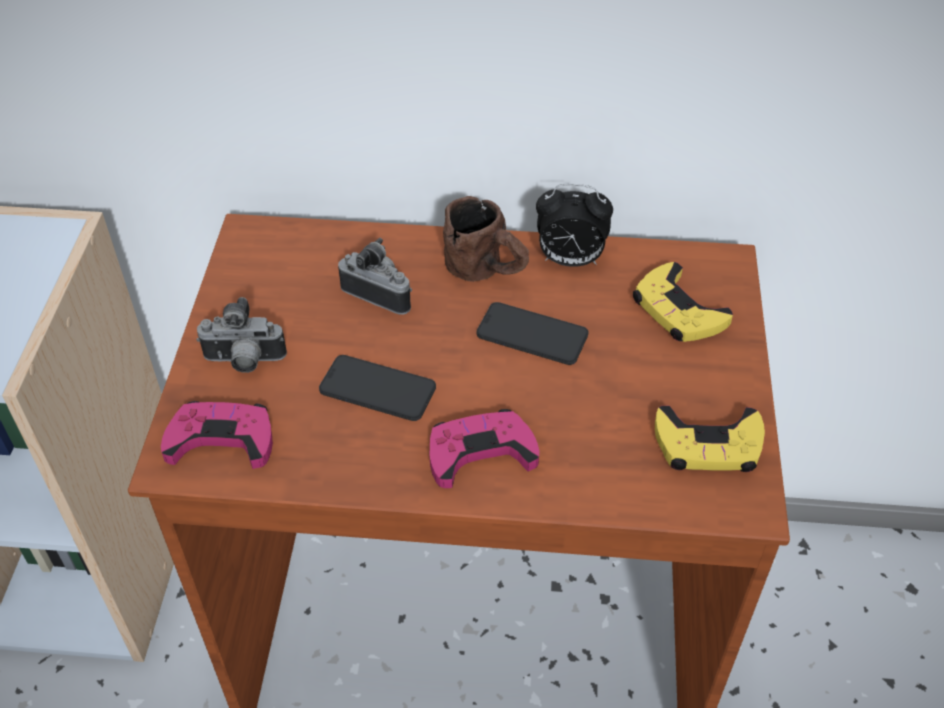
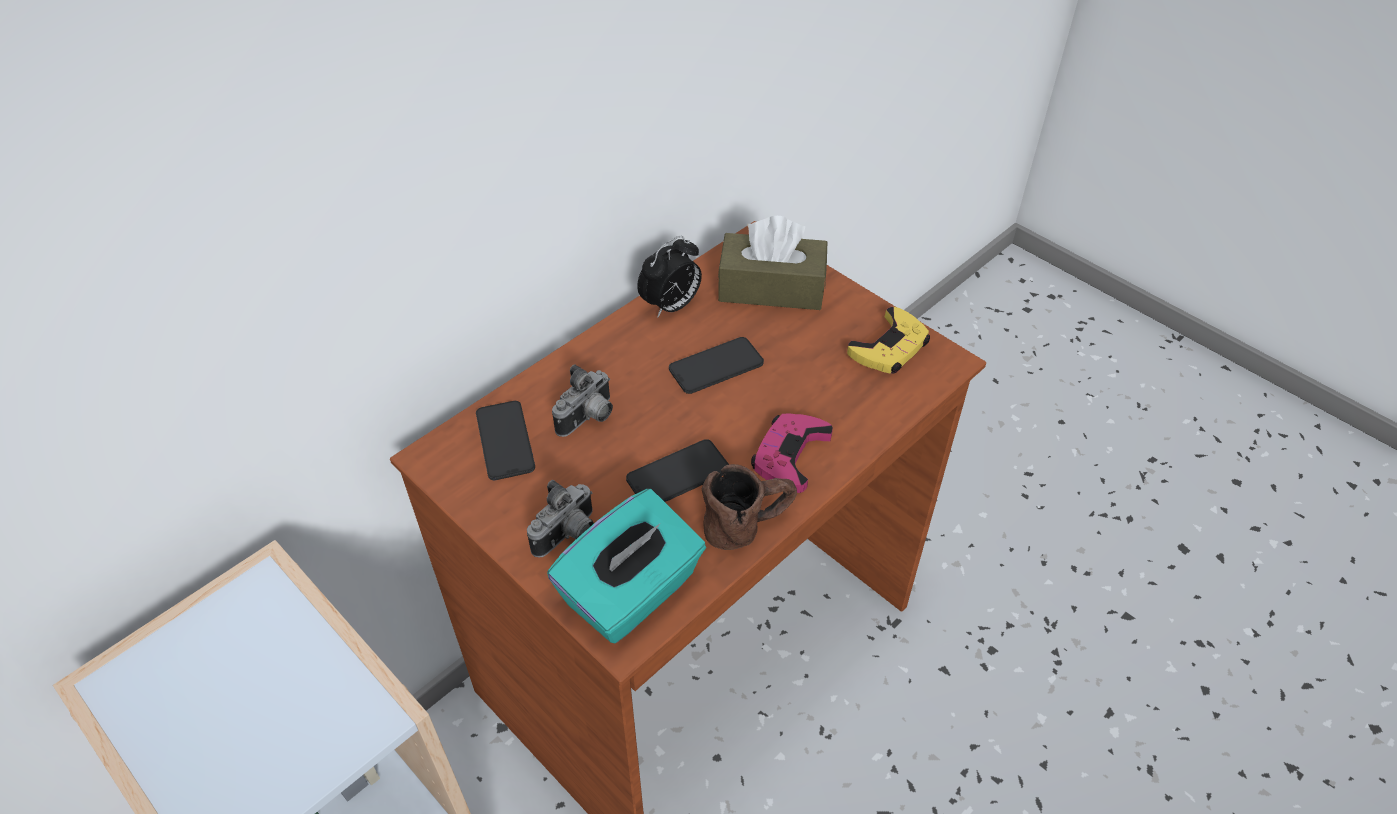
camera: 50 degrees left, 0 degrees up
(221, 439) = (632, 592): pink game controller -> turquoise tissue box
(305, 261) = (505, 440): none -> phone
(380, 294) = (588, 419): camera -> camera turned 150 degrees clockwise
(487, 271) = (634, 351): brown mug -> brown mug (748, 524)
(678, 310) = (771, 288): yellow game controller -> brown tissue box

